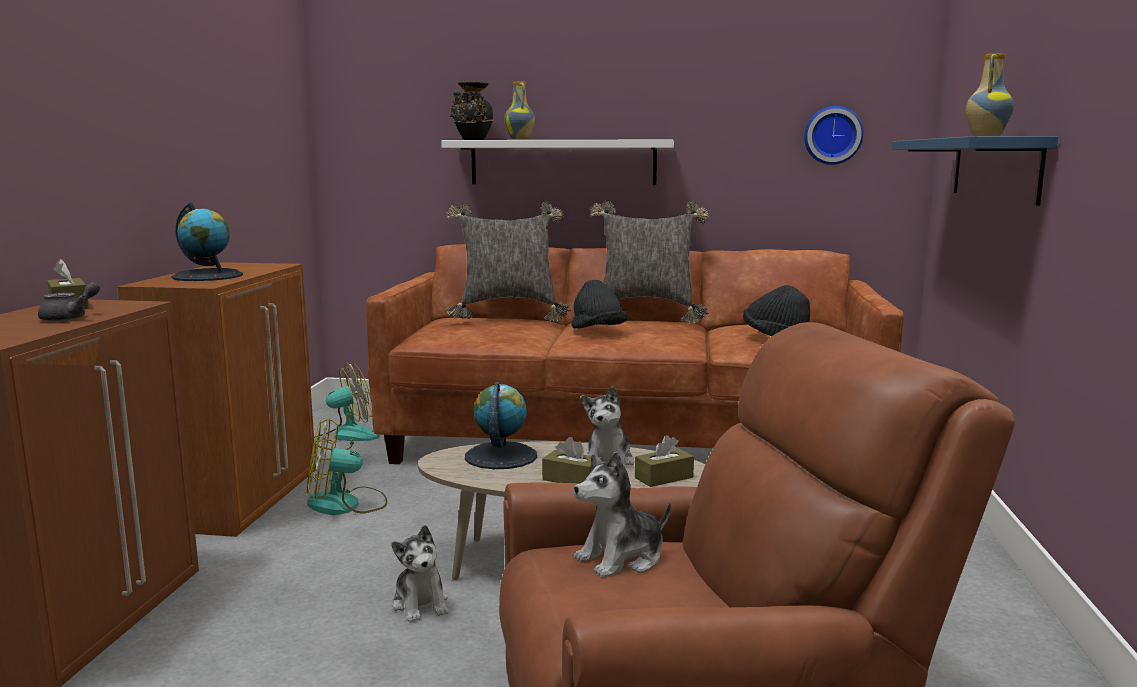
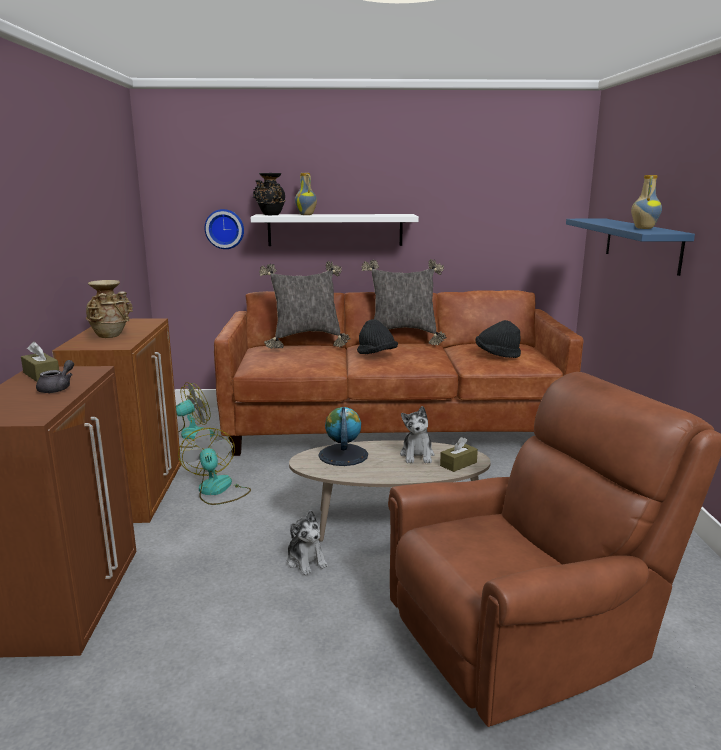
camera: 10 degrees left, 5 degrees up
(208, 276) = (111, 335): globe -> beige vase
(346, 504) = (217, 490): fan -> fan turned 90 degrees clockwise
(572, 479) = (400, 470): brown tissue box -> none
(622, 559) = (475, 531): plush toy -> none
(832, 135) = (521, 210): wall clock -> wall clock (225, 229)

